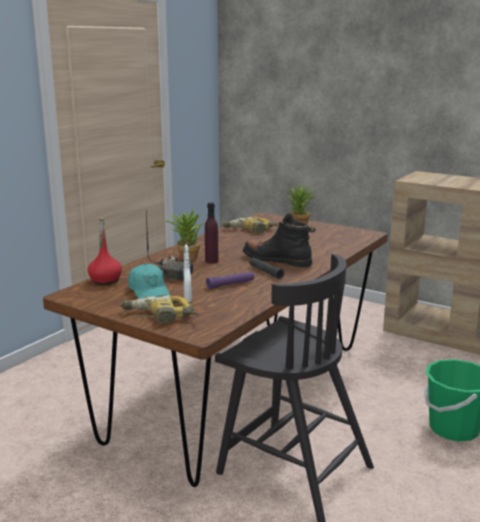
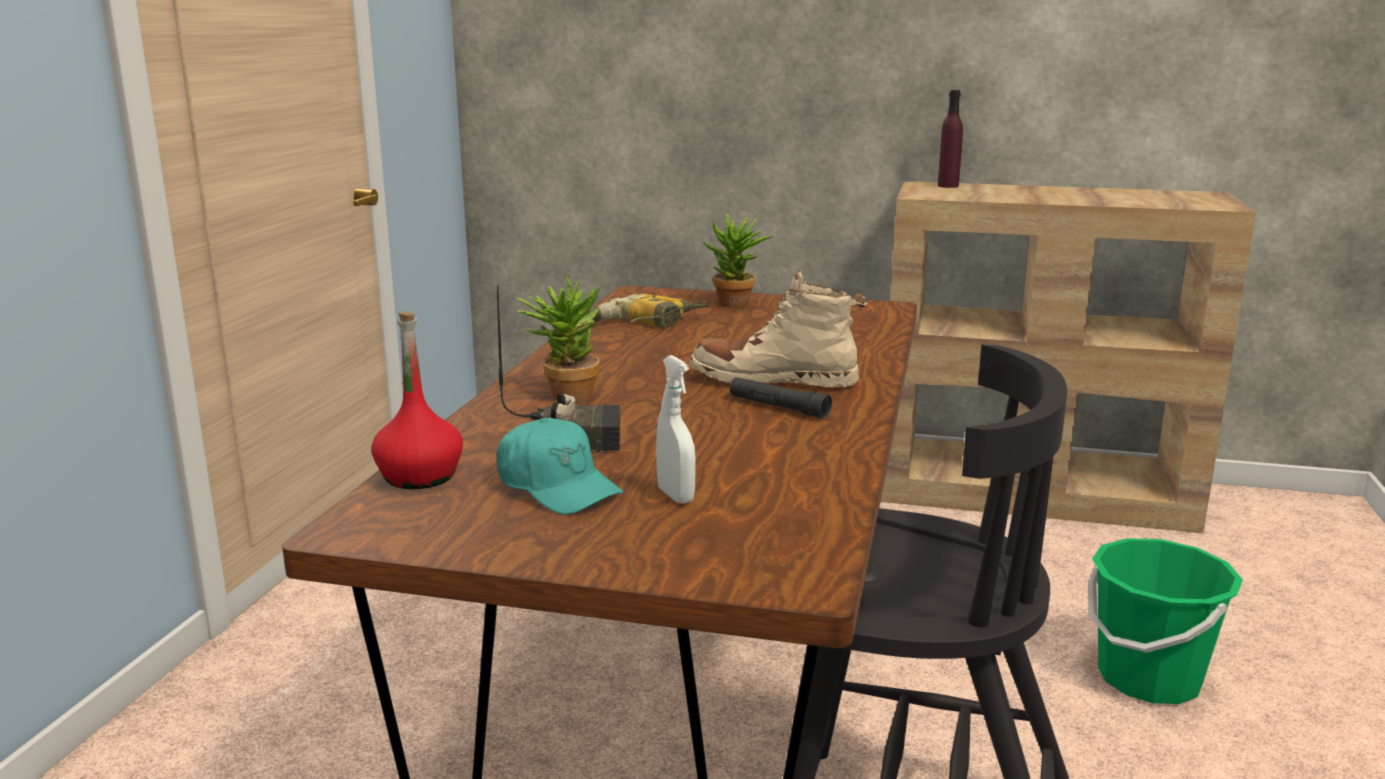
camera: 20 degrees left, 0 degrees up
(158, 317) = (652, 552): power drill -> none
(211, 261) = (632, 397): purple bottle -> purple bottle (948, 186)
(230, 284) = (734, 445): purple flashlight -> none
(277, 261) = (774, 380): black boot -> beige boot

